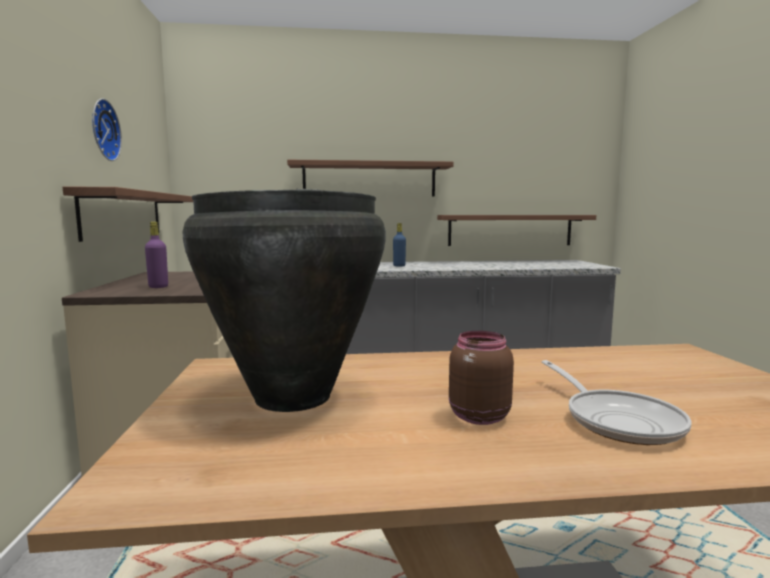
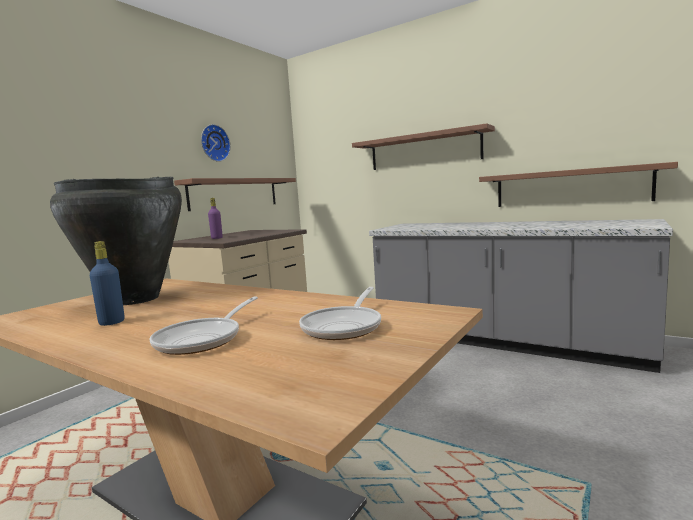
camera: 40 degrees right, 0 degrees up
(399, 266) = (429, 226): blue bottle -> blue bottle (112, 322)
(477, 416) = (159, 322): brown jar -> none
(671, 377) = (344, 326): none -> frying pan

